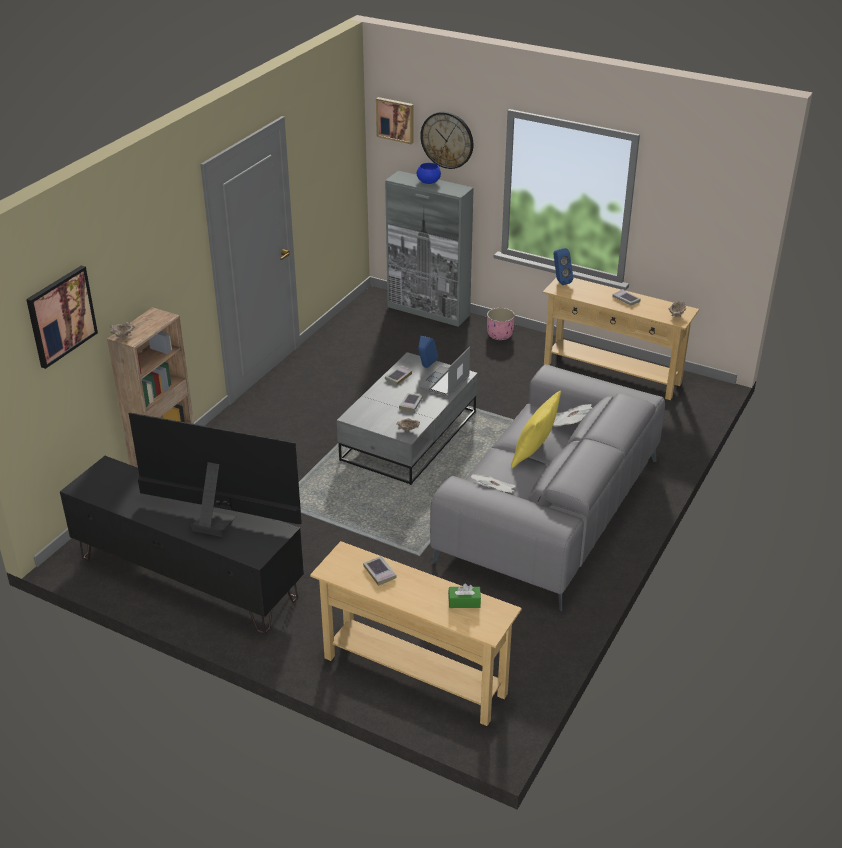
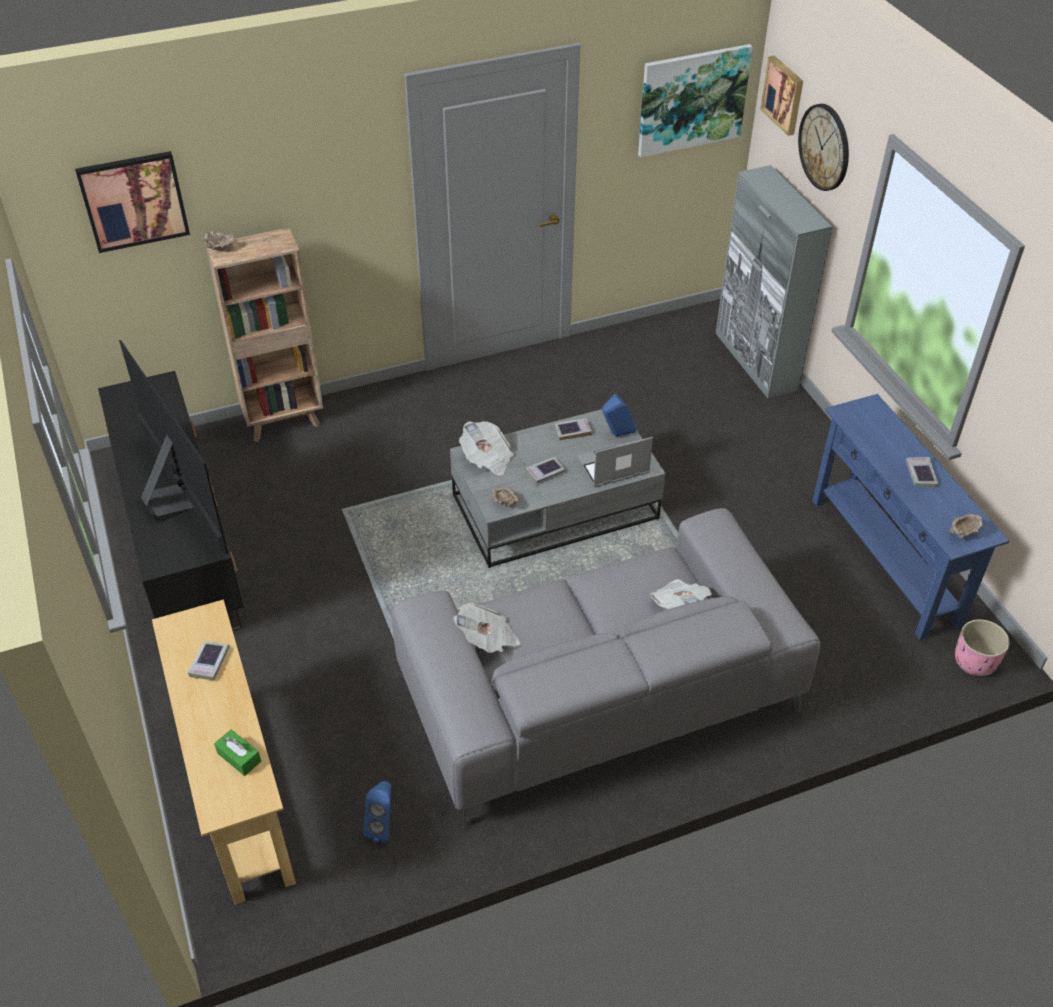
camera: 40 degrees right, 10 degrees up
(338, 141) = (692, 99): none -> picture
(367, 414) = (487, 458): none -> newspaper
(428, 182) = (785, 196): blue bowl -> none
(500, 335) = (804, 435): pink planter -> pink planter (975, 663)
(534, 454) = (591, 618): yellow pillow -> none
(560, 281) = (865, 405): blue speaker -> blue speaker (383, 826)
(612, 373) = (885, 560): beige console table -> blue console table

